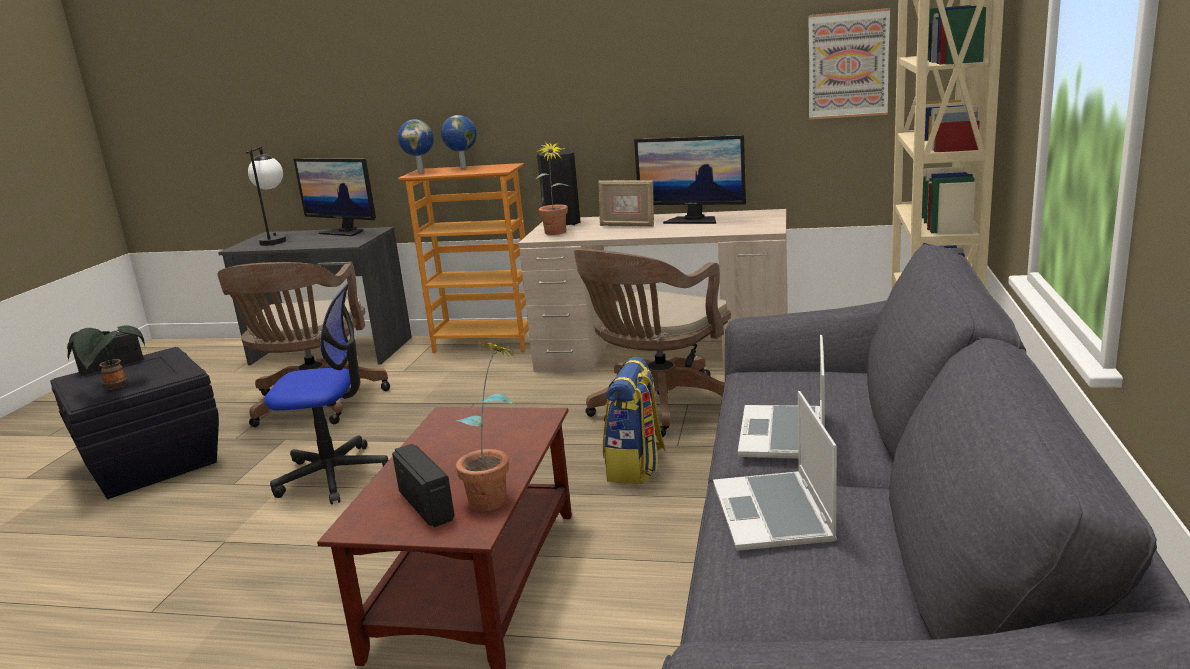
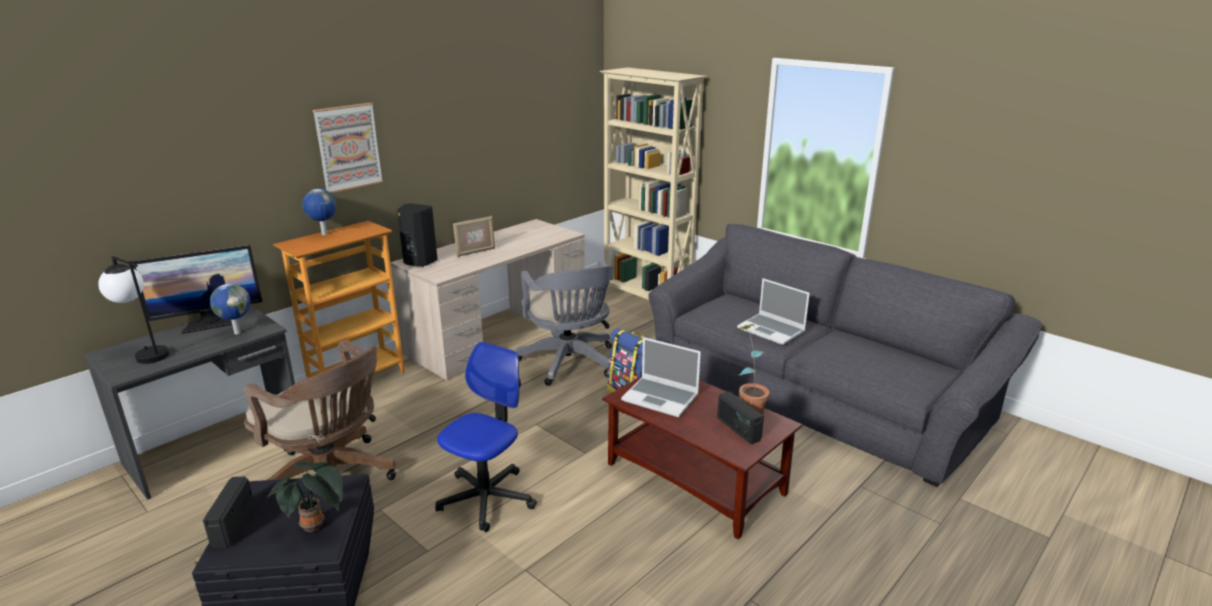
camera: 60 degrees left, 5 degrees up
(421, 172) = (295, 246): globe -> globe (237, 332)
(427, 505) = (738, 429): radio -> radio turned 120 degrees counterclockwise
(556, 233) = (443, 270): potted plant -> none
(658, 407) = (570, 364): brown office chair -> grey office chair
(693, 220) = (506, 238): monitor -> none
(774, 514) = (840, 356): laptop -> laptop (661, 398)
(848, 65) = (558, 123): picture -> picture (348, 147)

